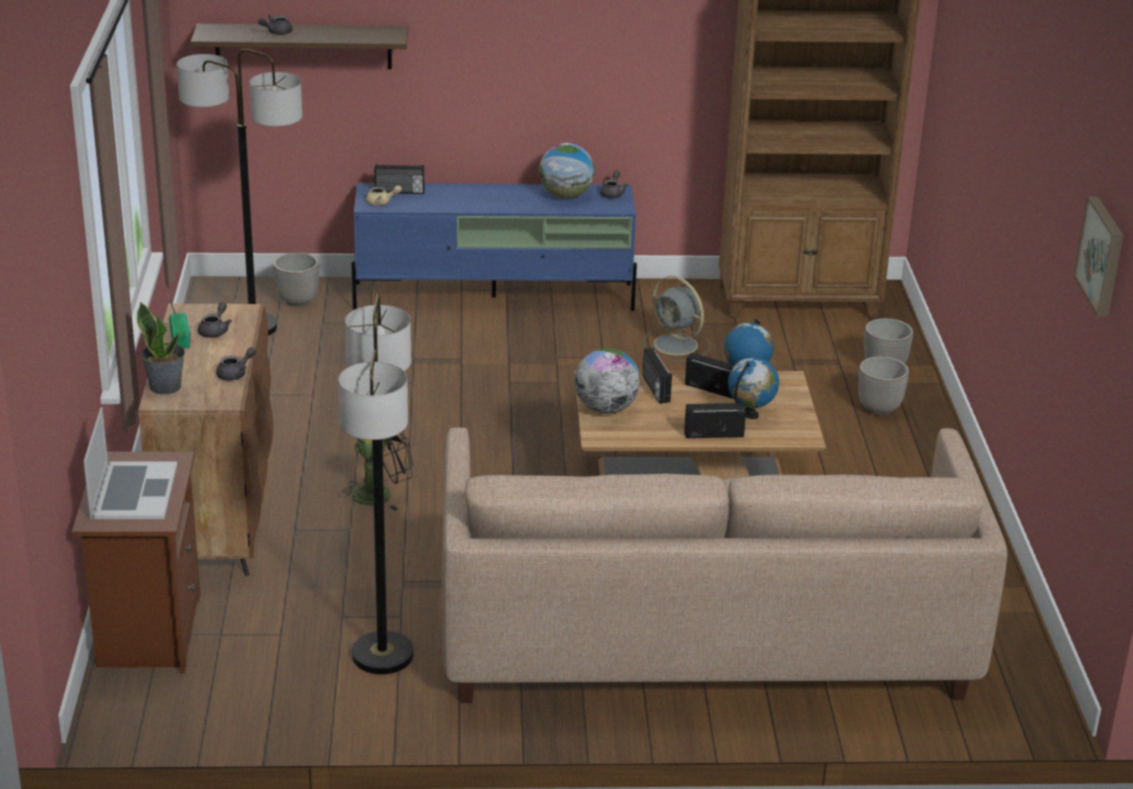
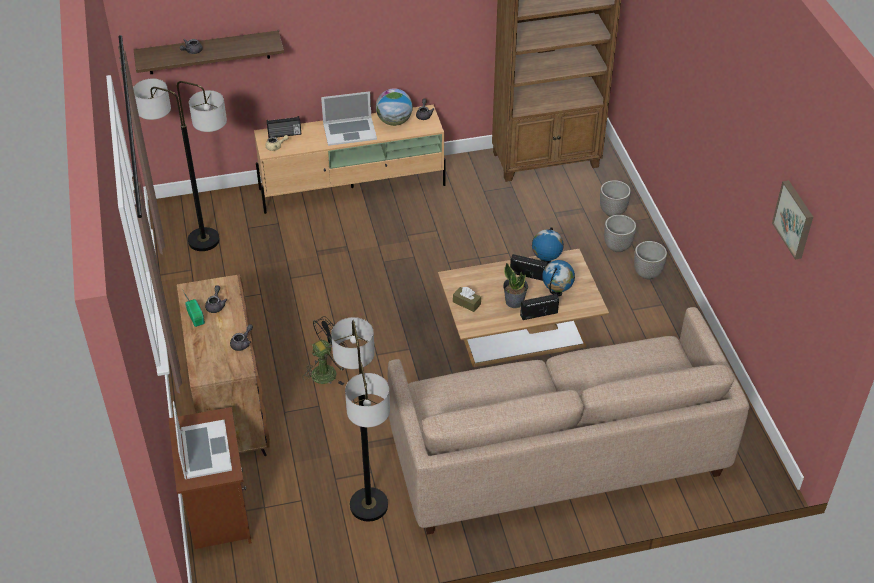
camera: 10 degrees left, 15 degrees up
(165, 386) = (201, 362): potted plant -> potted plant (514, 301)
(298, 301) = (226, 212): planter -> planter (647, 273)
(495, 297) = (353, 187): blue tv stand -> beige tv stand
(496, 198) = (349, 131): none -> laptop
(606, 409) = (466, 303): globe -> brown tissue box
(655, 389) = (492, 280): radio -> none
(677, 345) = (480, 212): grey fan -> none

